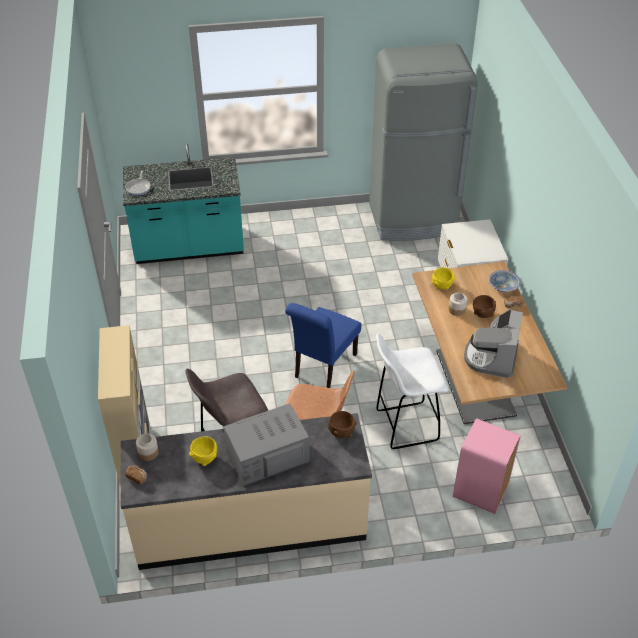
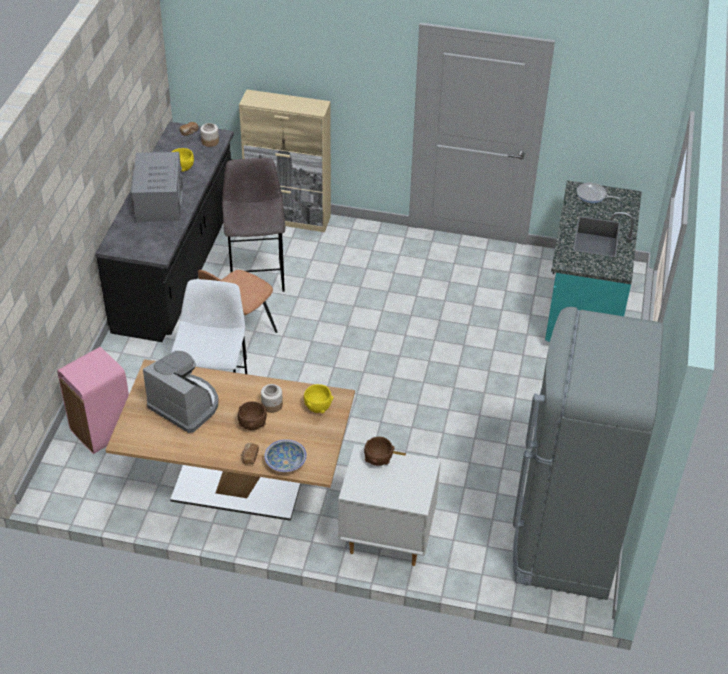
camera: 110 degrees right, 0 degrees up
(250, 524) = (177, 268): beige counter -> black counter
(323, 368) = (331, 365): blue chair -> none
(341, 432) = (152, 248): brown bowl -> brown bowl (378, 460)

